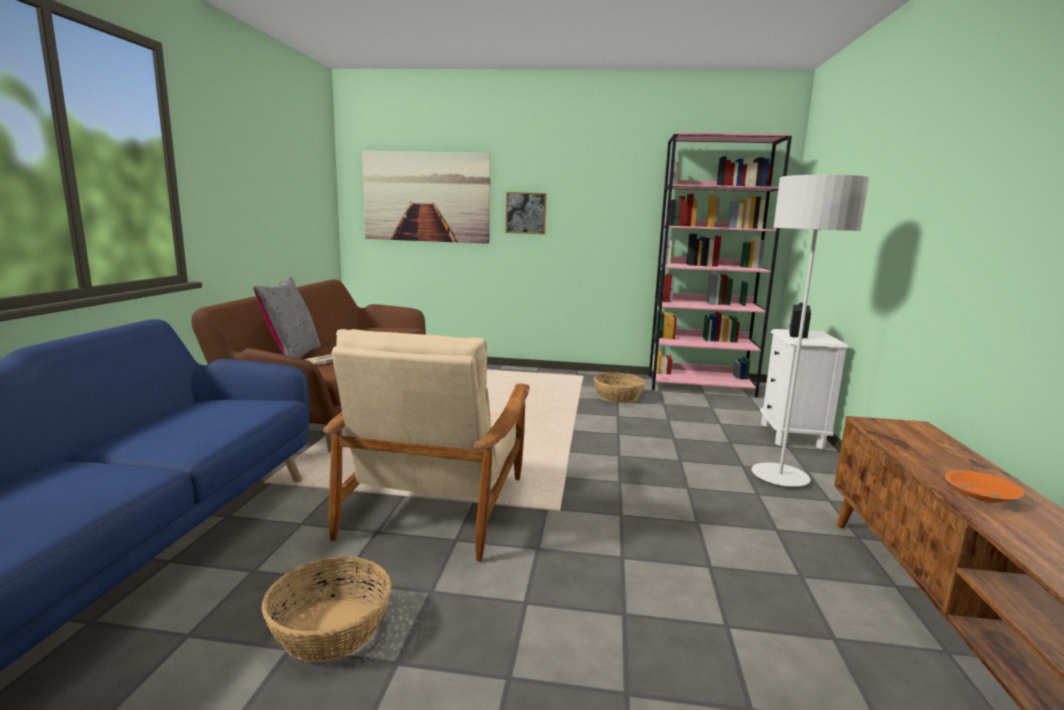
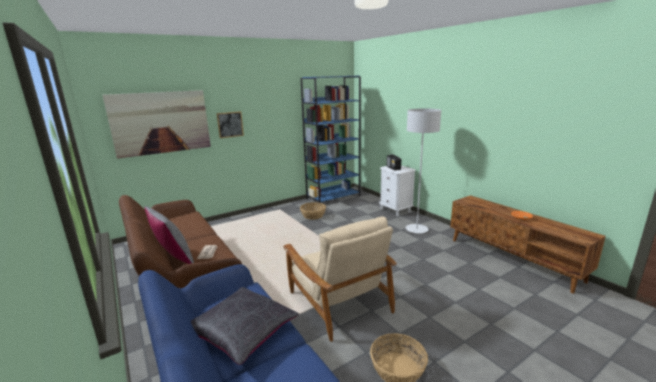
camera: 40 degrees left, 5 degrees up
(166, 430) = (242, 332): none -> black pillow
(701, 385) = (333, 197): pink bookcase -> blue bookcase

